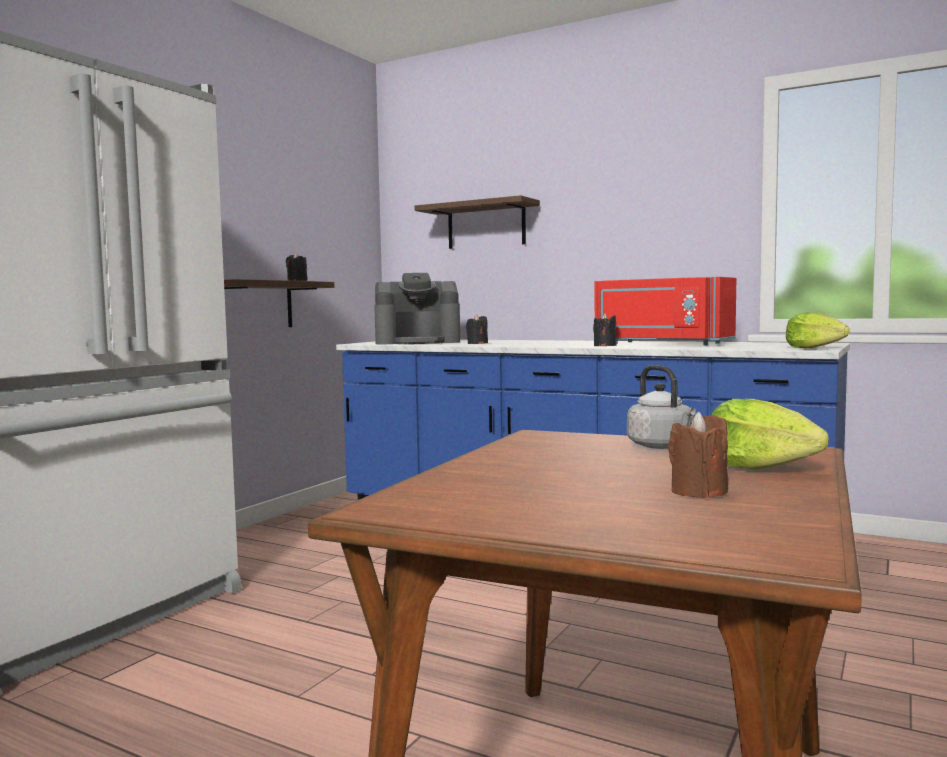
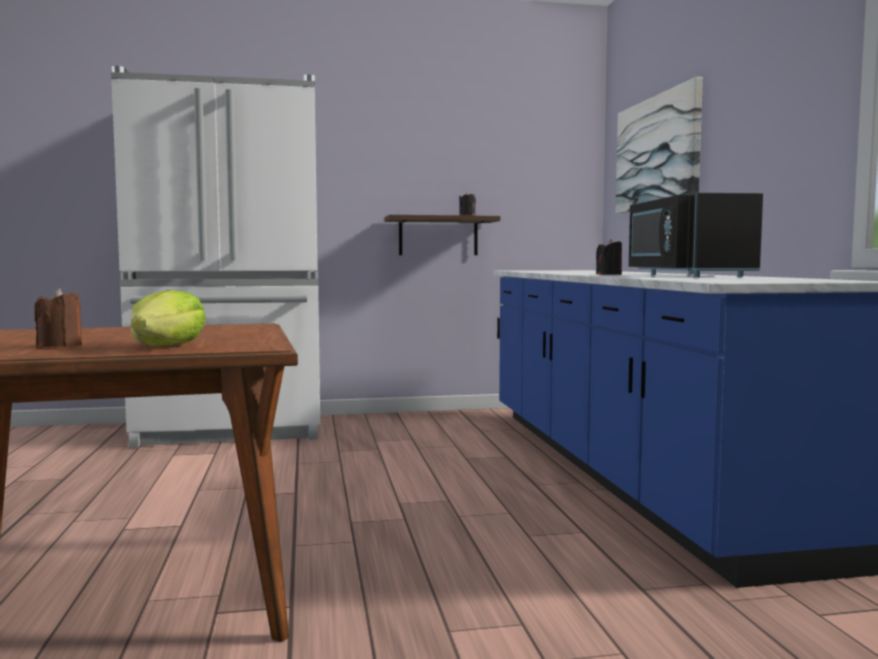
camera: 50 degrees right, 0 degrees up
(418, 342) = (552, 270): coffee machine -> none
(477, 343) = (565, 272): black candle -> none
(486, 225) = (657, 153): shelf -> picture
(660, 343) = (684, 275): red microwave -> black microwave
(662, 446) = (232, 335): grey kettle -> none
(814, 348) = (737, 281): lettuce -> none

